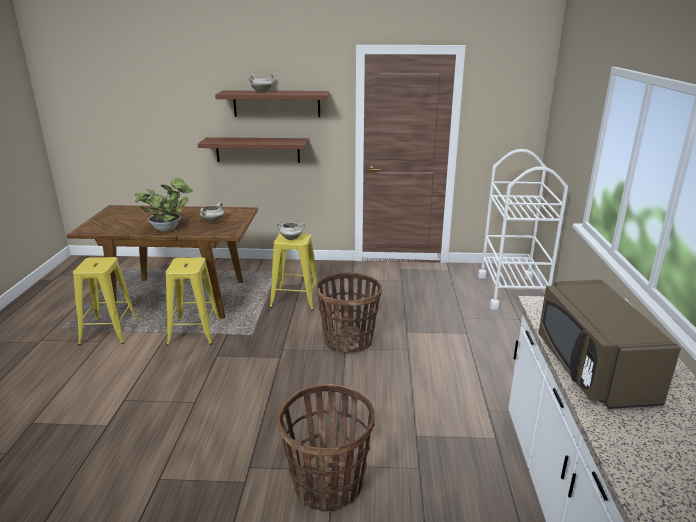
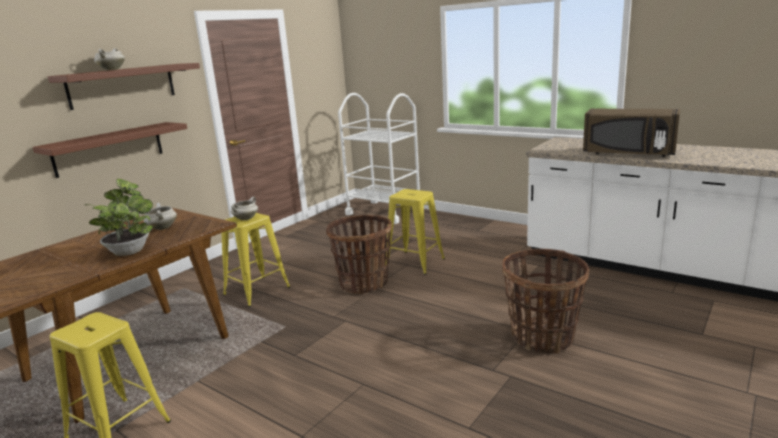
camera: 55 degrees left, 5 degrees down
(194, 332) = (225, 361): yellow stool -> yellow stool (414, 263)

